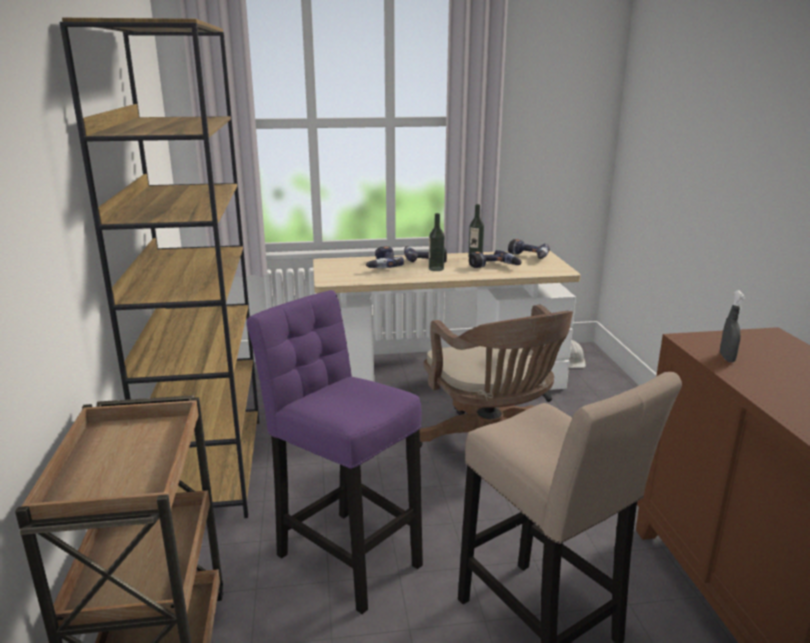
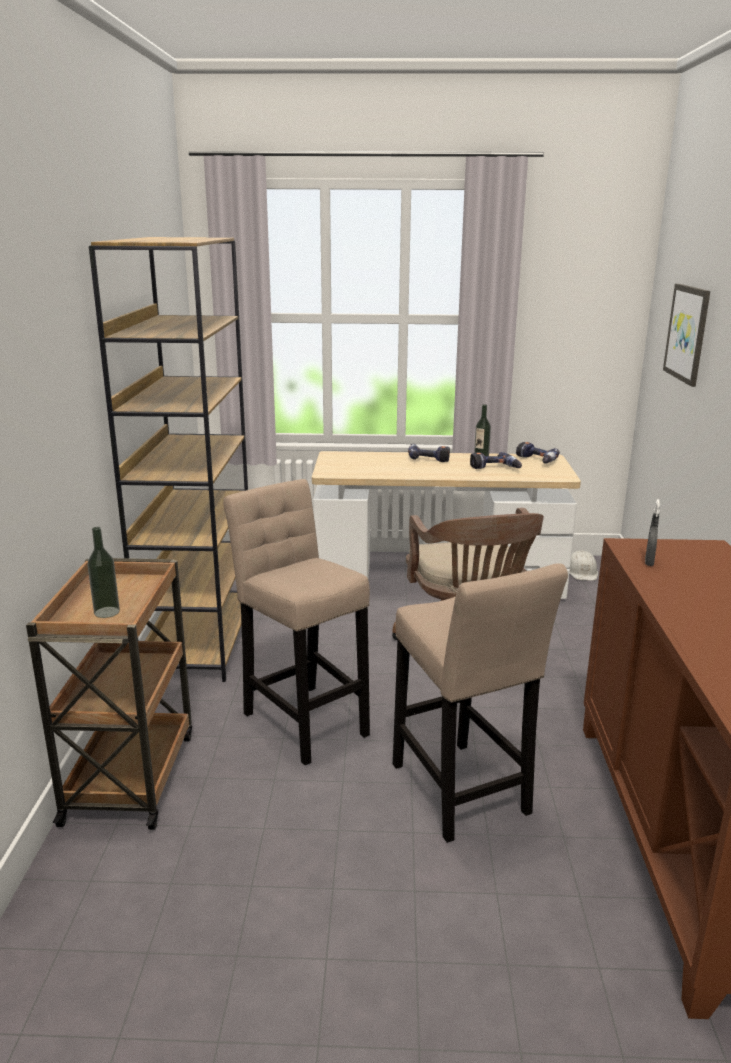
camera: 10 degrees right, 0 degrees up
(344, 554) = (303, 719): purple stool -> beige stool
(381, 265) = (383, 461): power drill -> none
(436, 269) = (435, 467): bottle -> bottle (107, 612)
(679, 125) = (688, 333): none -> picture

